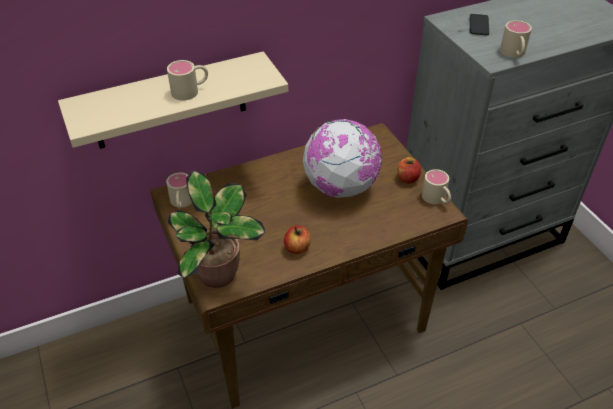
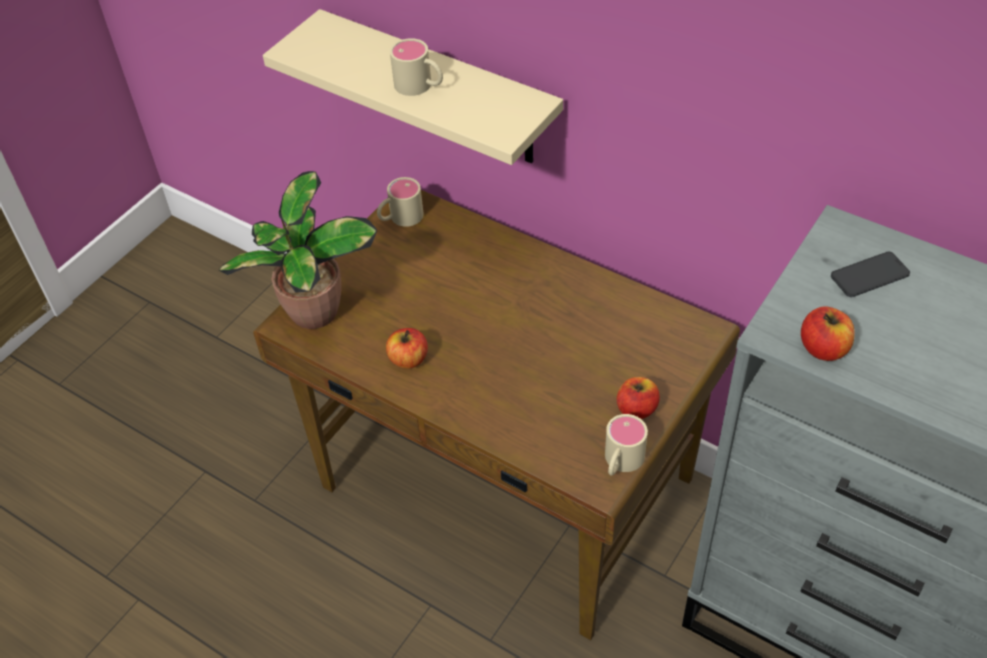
camera: 60 degrees right, 5 degrees up
(341, 187) = (553, 347): globe -> none
(514, 54) = (823, 348): beige mug -> apple

